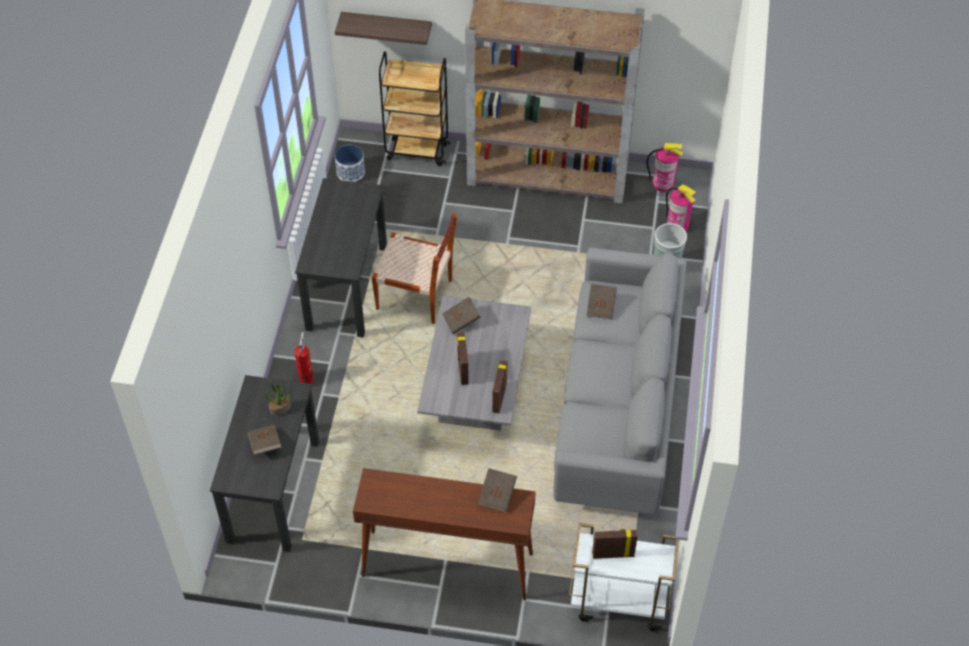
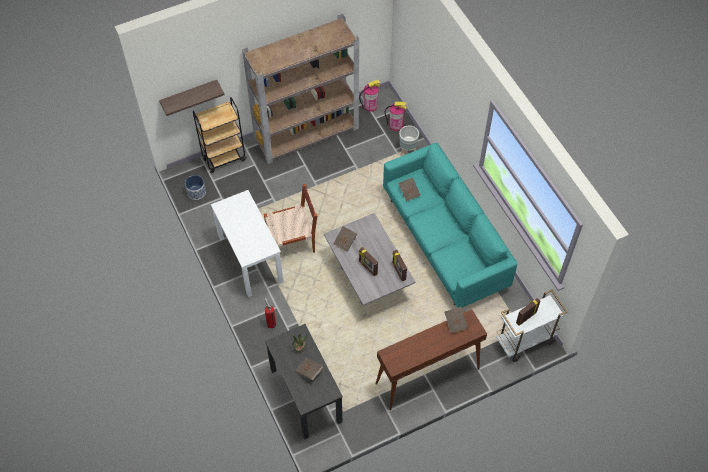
camera: 35 degrees left, 5 degrees up
(347, 287) = (250, 259): black desk -> white desk
(617, 409) = (444, 242): grey sofa -> turquoise sofa

